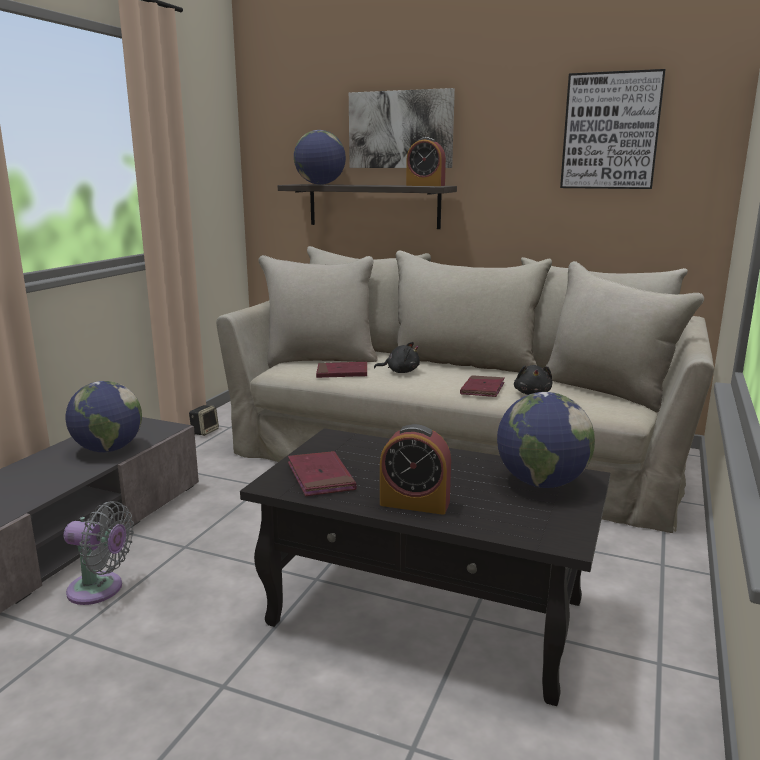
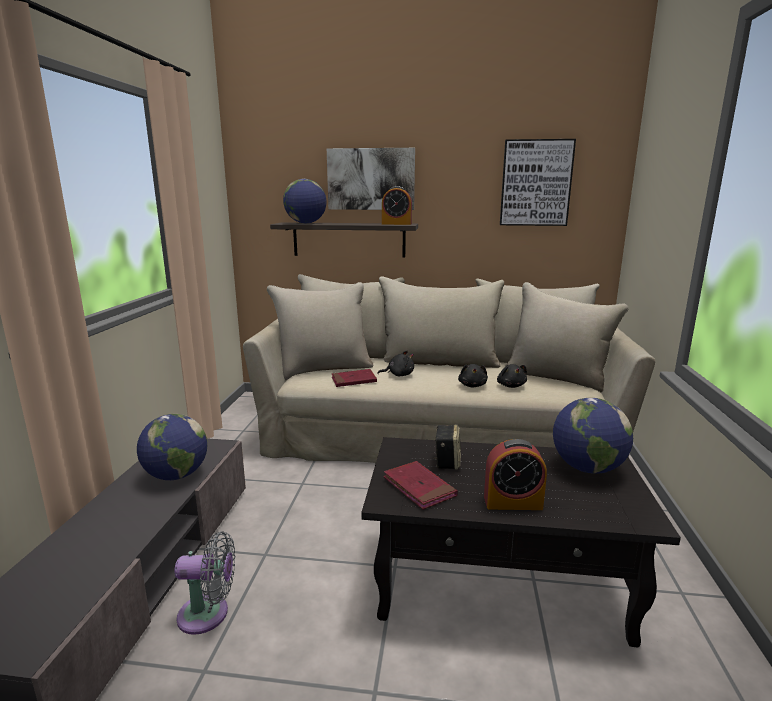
camera: 15 degrees left, 0 degrees up
(204, 431) = (223, 437): speaker -> speaker (446, 461)
(482, 389) = (472, 385): red book -> black plush toy

